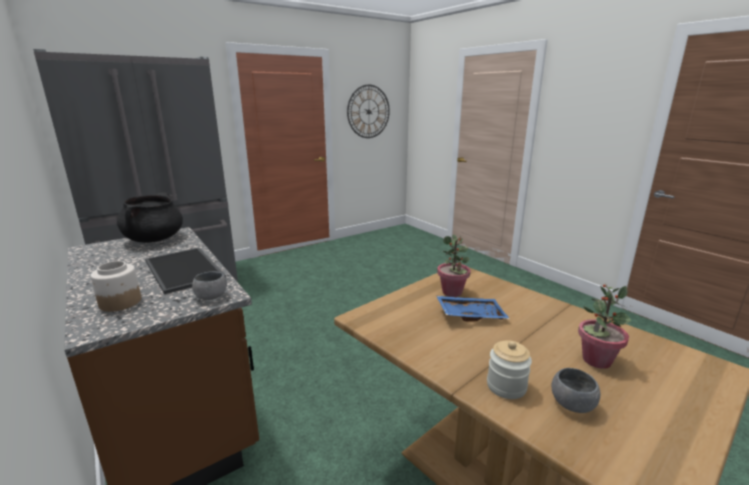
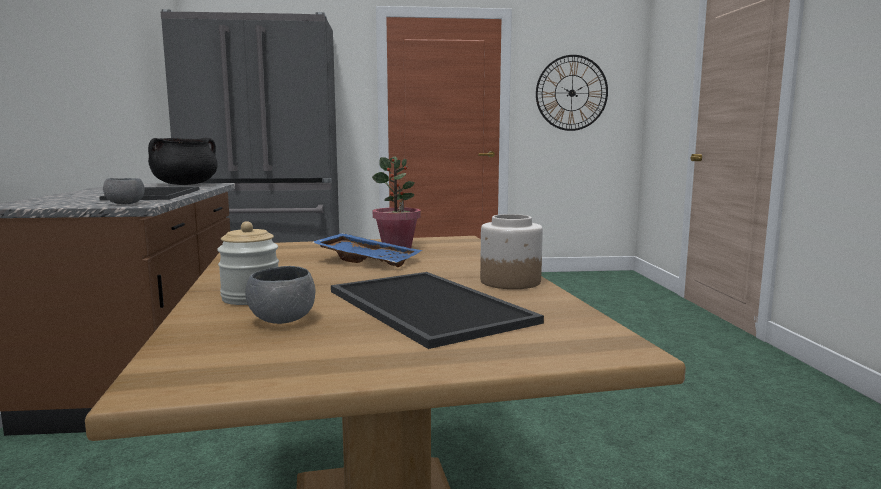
camera: 30 degrees right, 10 degrees down
(120, 302) = (60, 200): jar -> jar (509, 282)
(596, 360) = (423, 306): potted plant -> tray

